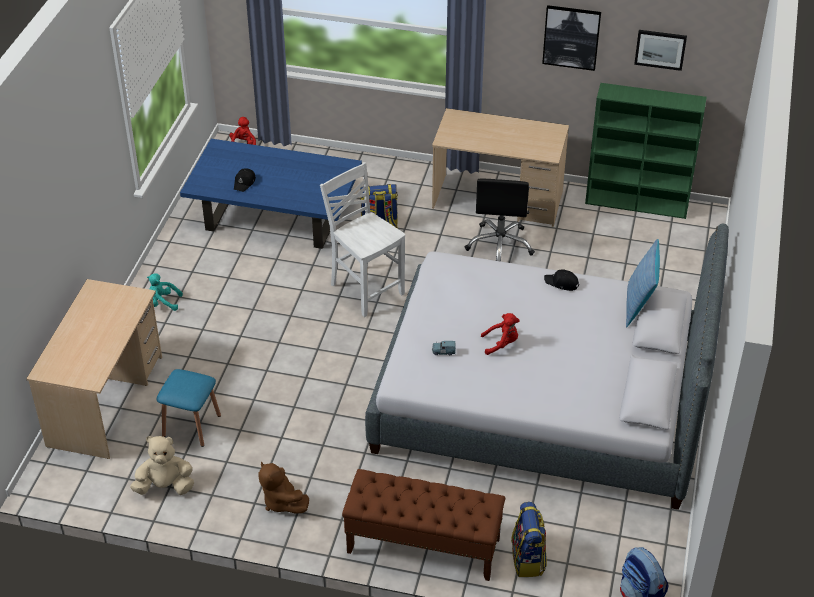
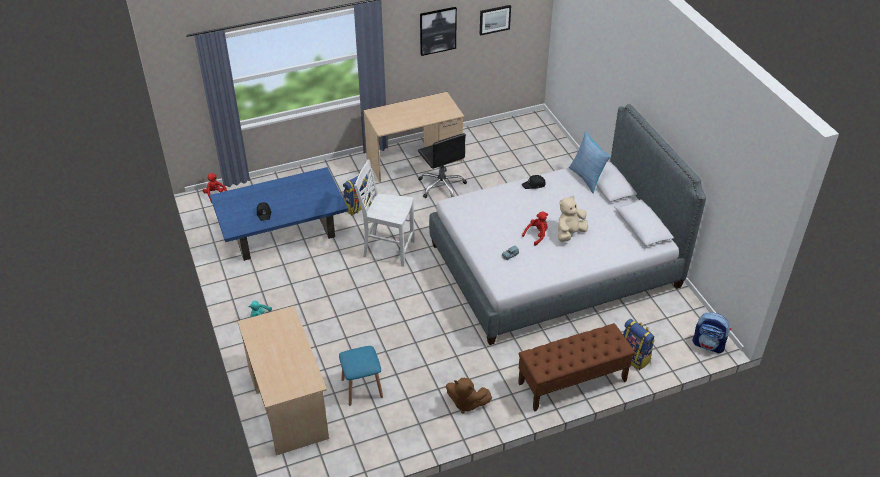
camera: 35 degrees left, 0 degrees up
(165, 486) = (384, 435): beige plush toy -> beige plush toy (570, 233)
(638, 203) = (495, 128): green bookcase -> none

